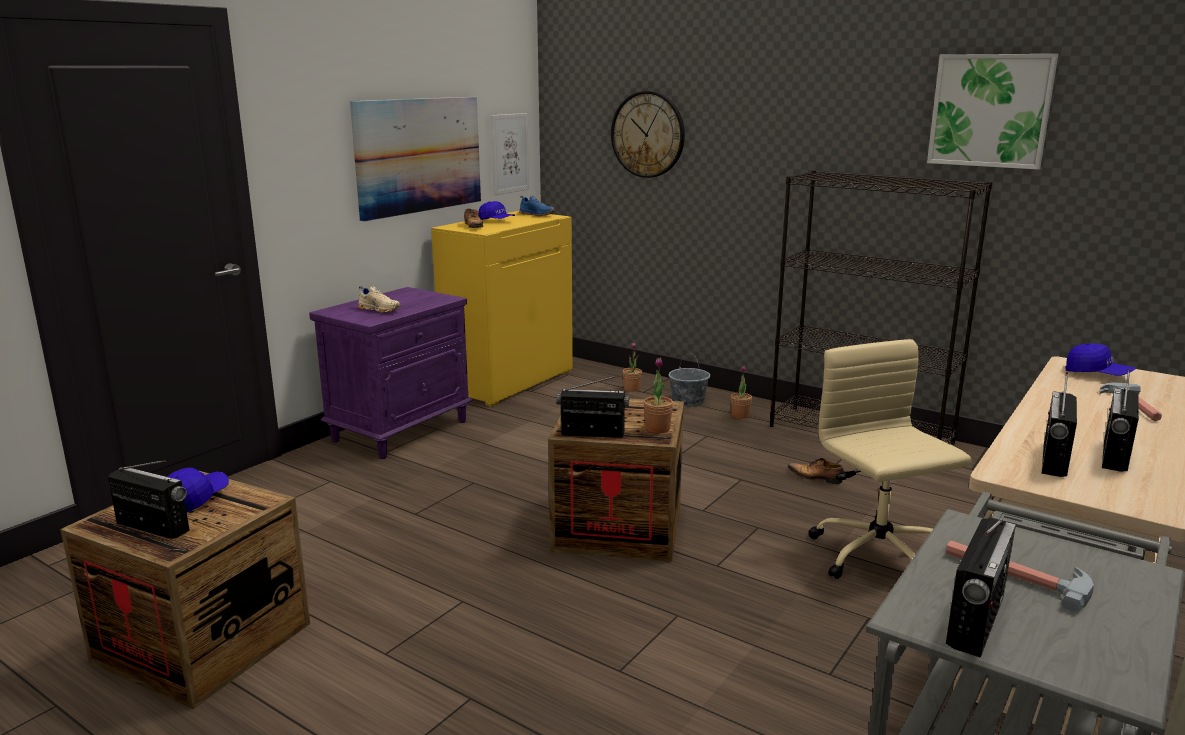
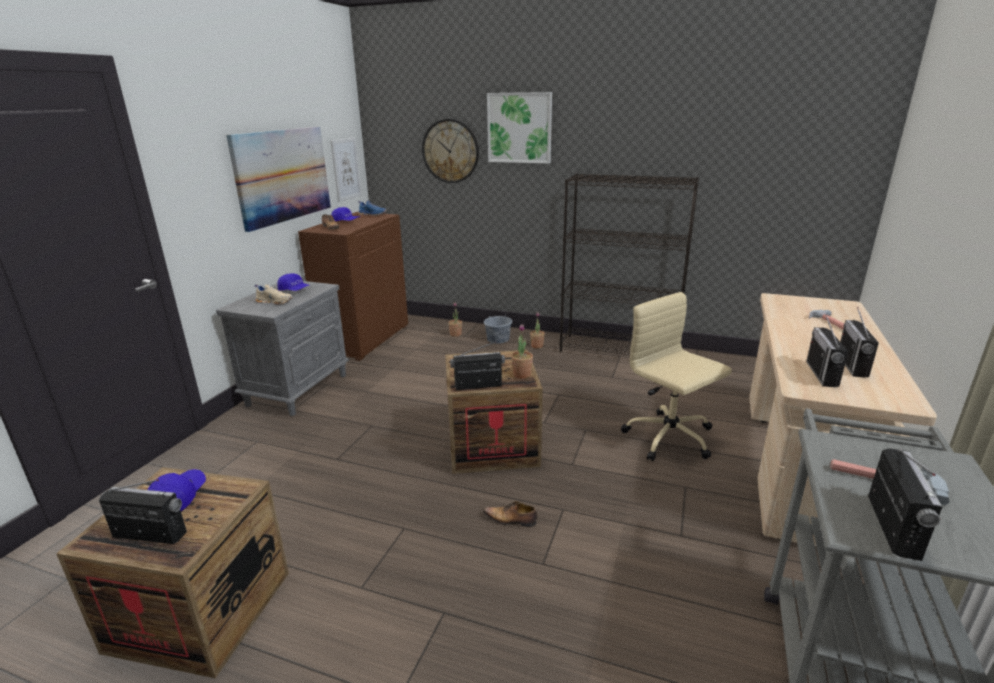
camera: 15 degrees left, 5 degrees up
(401, 430) = (298, 389): purple nightstand -> grey nightstand
(508, 381) = (364, 338): yellow cabinet -> brown cabinet
(815, 478) = (605, 386): shoe -> shoe (511, 520)
(990, 111) = (696, 128): picture -> picture (519, 128)
(1097, 374) = (796, 304): blue cap -> blue cap (294, 290)

